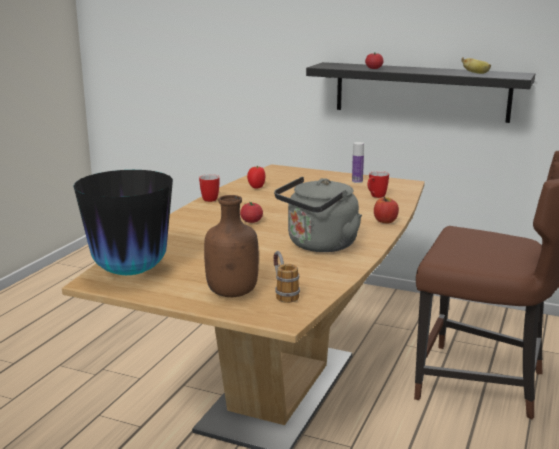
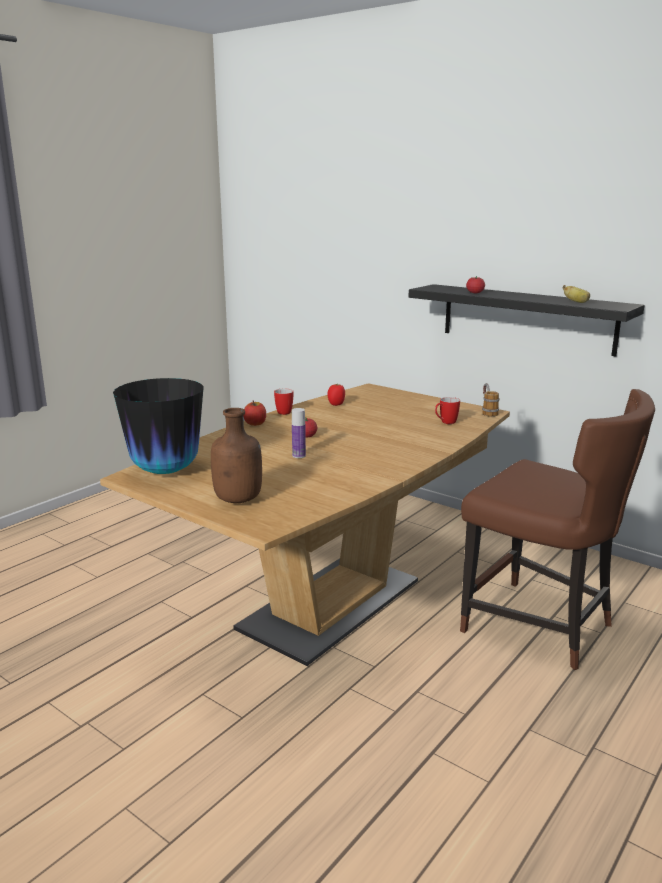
camera: 15 degrees right, 0 degrees up
(283, 293) = (283, 505): mug -> mug (487, 412)
(319, 245) = (351, 464): grey kettle -> none
(357, 181) = (439, 406): bottle -> bottle (299, 455)
(385, 221) = (435, 447): apple -> apple (255, 423)

